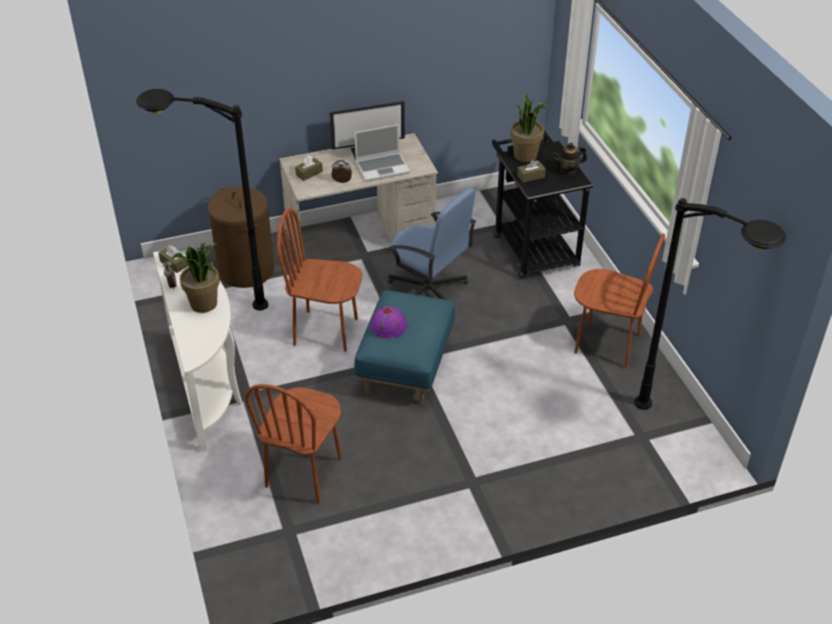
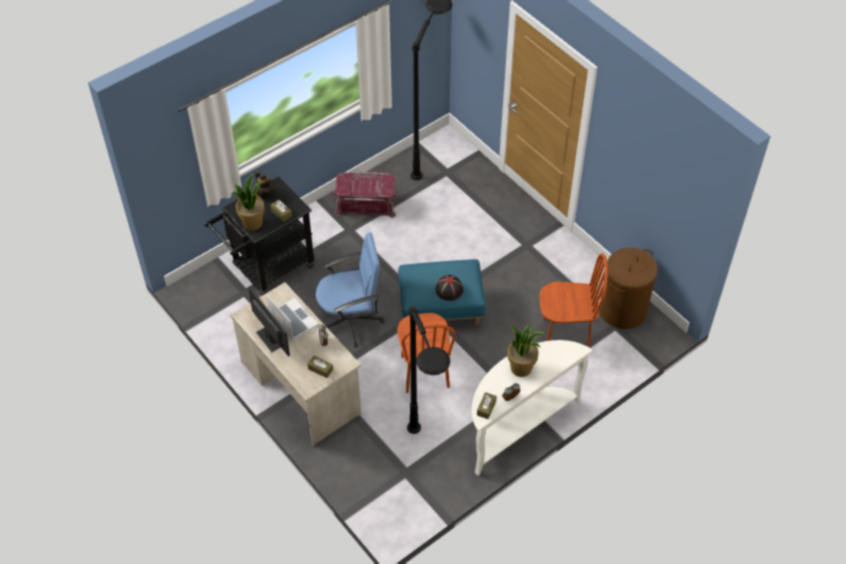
camera: 110 degrees left, 10 degrees up
(246, 270) = (374, 457): brown laundry basket -> brown laundry basket (623, 310)
(389, 326) = (449, 289): purple hat -> black hat
(428, 292) = (351, 320): blue office chair -> blue office chair turned 60 degrees clockwise
(607, 344) = (366, 203): brown chair -> red storage box

